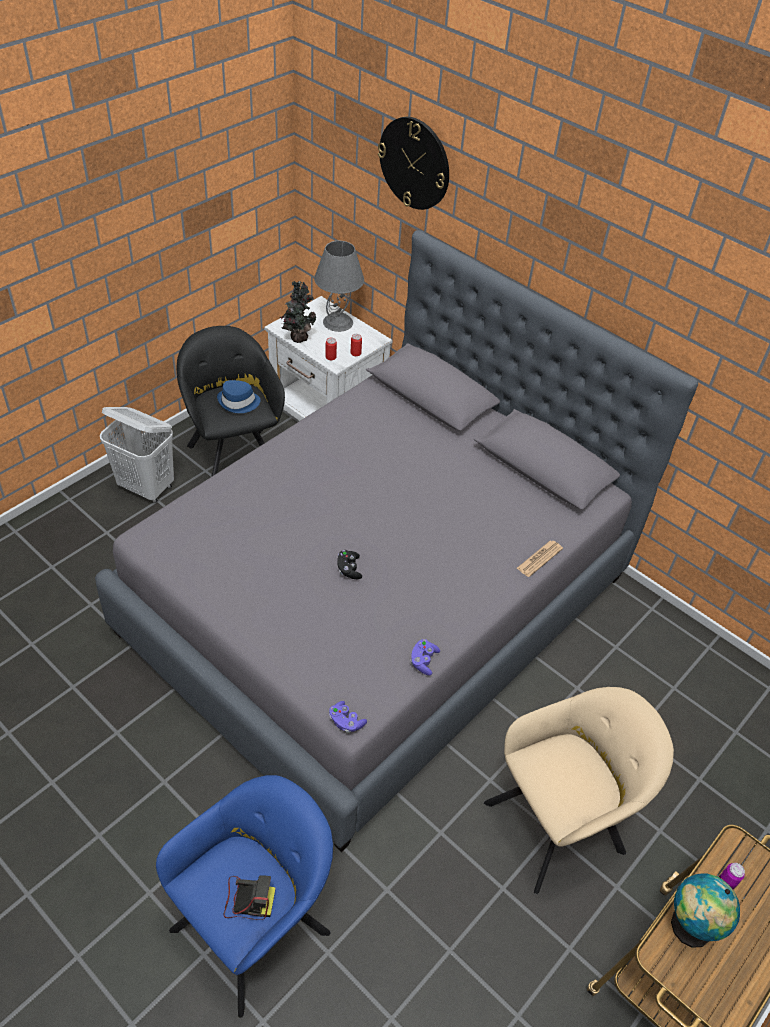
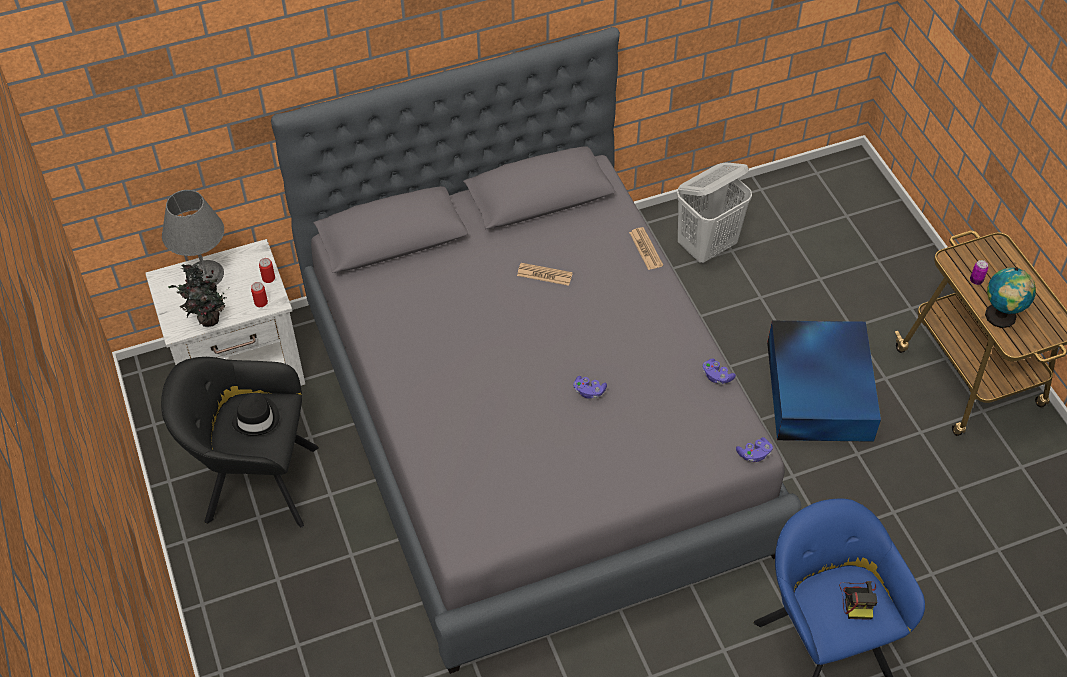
camera: 60 degrees left, 5 degrees up
(147, 487) = (250, 584): white laundry basket -> white laundry basket (707, 246)
(238, 402) = (257, 418): blue hat -> black hat
(248, 900) = (858, 599): camera -> camera turned 150 degrees clockwise
(349, 569) = (589, 391): black game controller -> purple game controller
(414, 163) = (232, 62): wall clock -> none
(459, 498) = (544, 274): none -> newspaper
(560, 824) = (819, 389): beige armchair -> blue storage box

